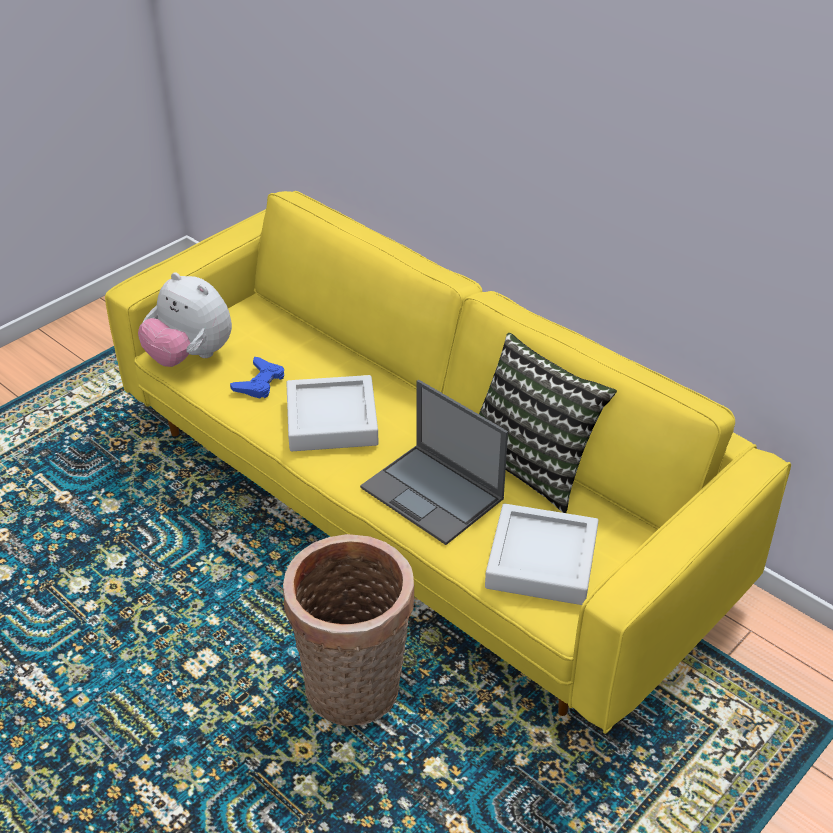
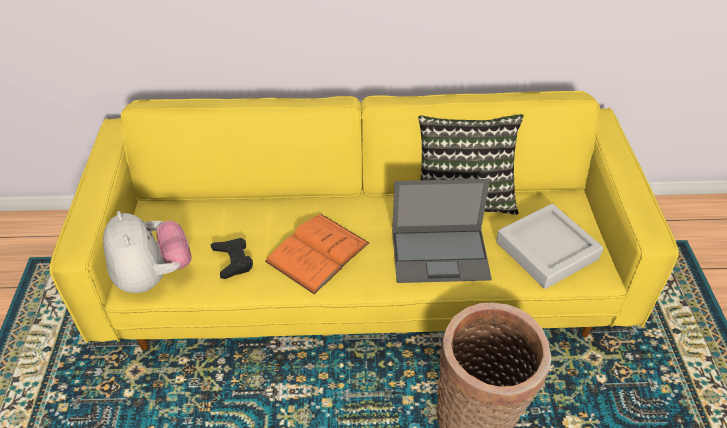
camera: 45 degrees left, 5 degrees up
(190, 357) = (153, 277): plush toy -> plush toy turned 105 degrees counterclockwise
(260, 383) = (233, 260): blue game controller -> black game controller
(332, 420) = (317, 252): grey tray -> orange book

